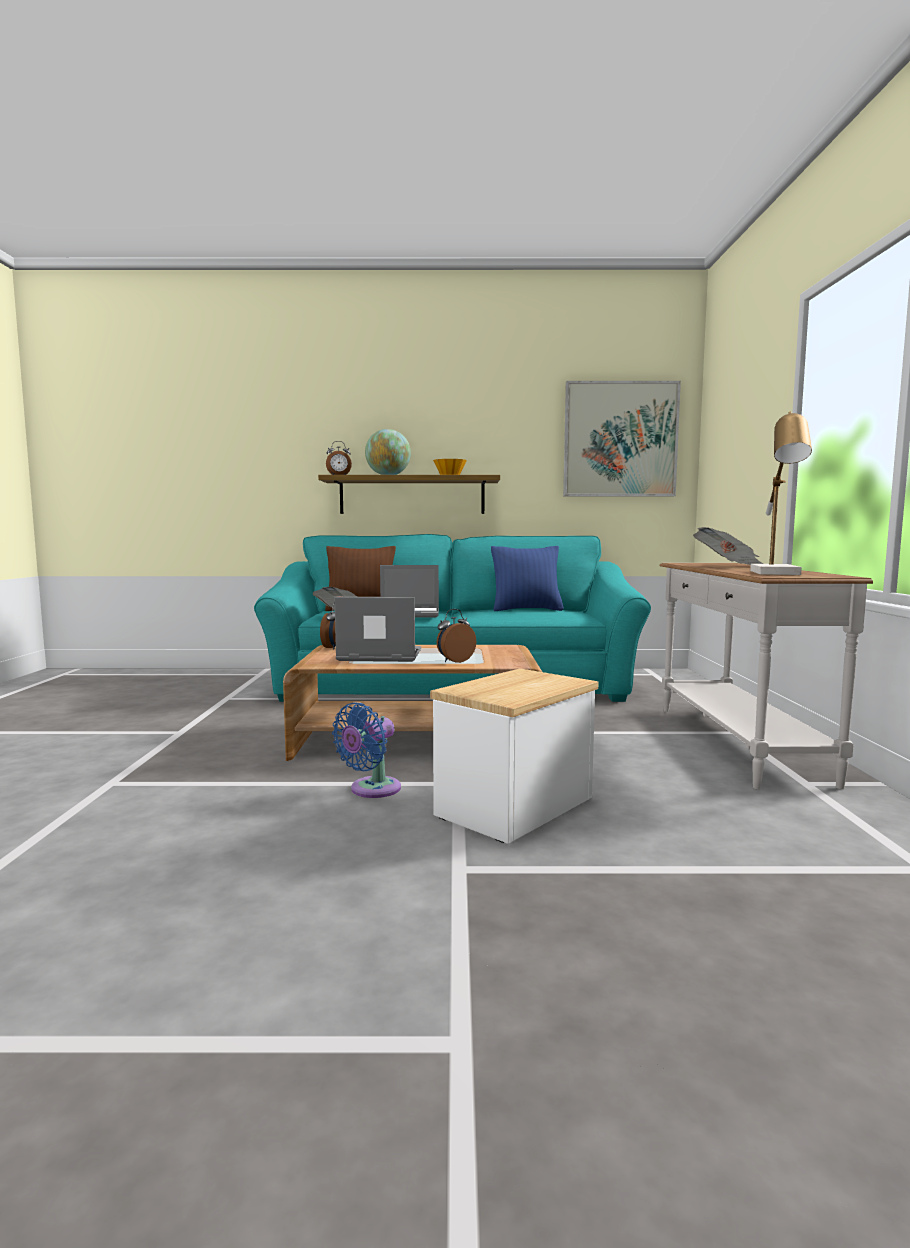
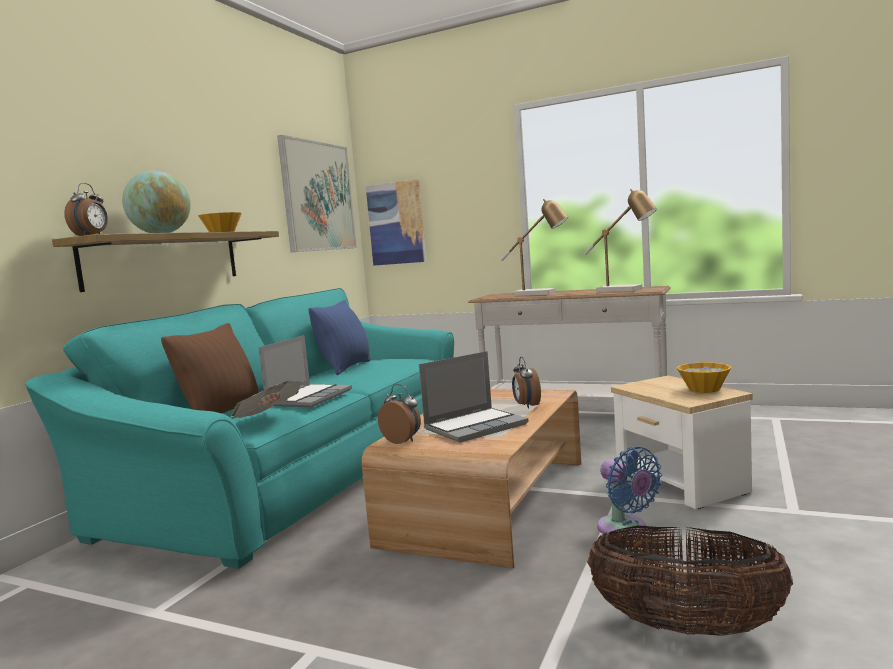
camera: 65 degrees left, 0 degrees up
(187, 819) = (686, 627): none -> basket
(378, 656) = (475, 426): laptop -> laptop turned 150 degrees counterclockwise
(520, 692) = (703, 389): none -> bowl
(714, 468) = (396, 223): none -> picture
(728, 566) = (540, 293): newspaper -> table lamp

